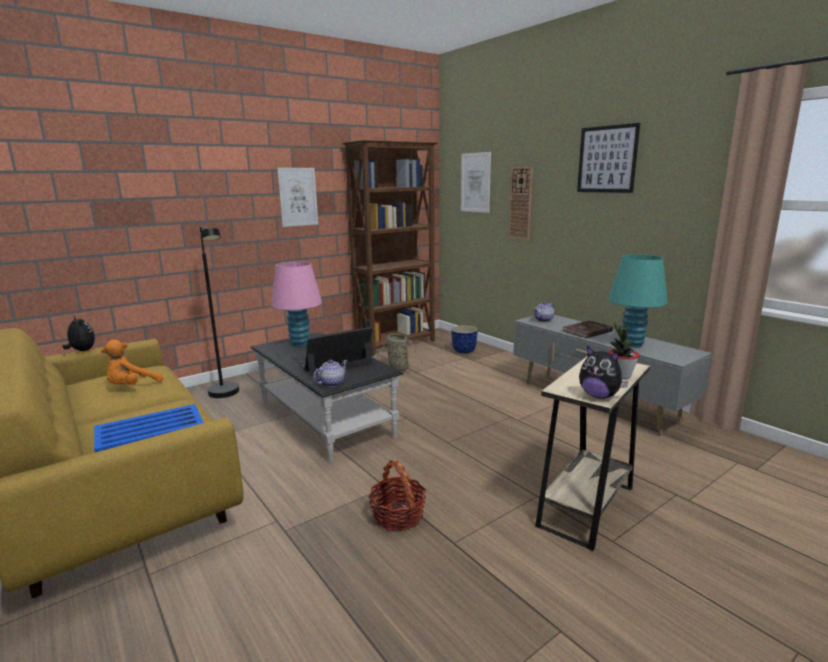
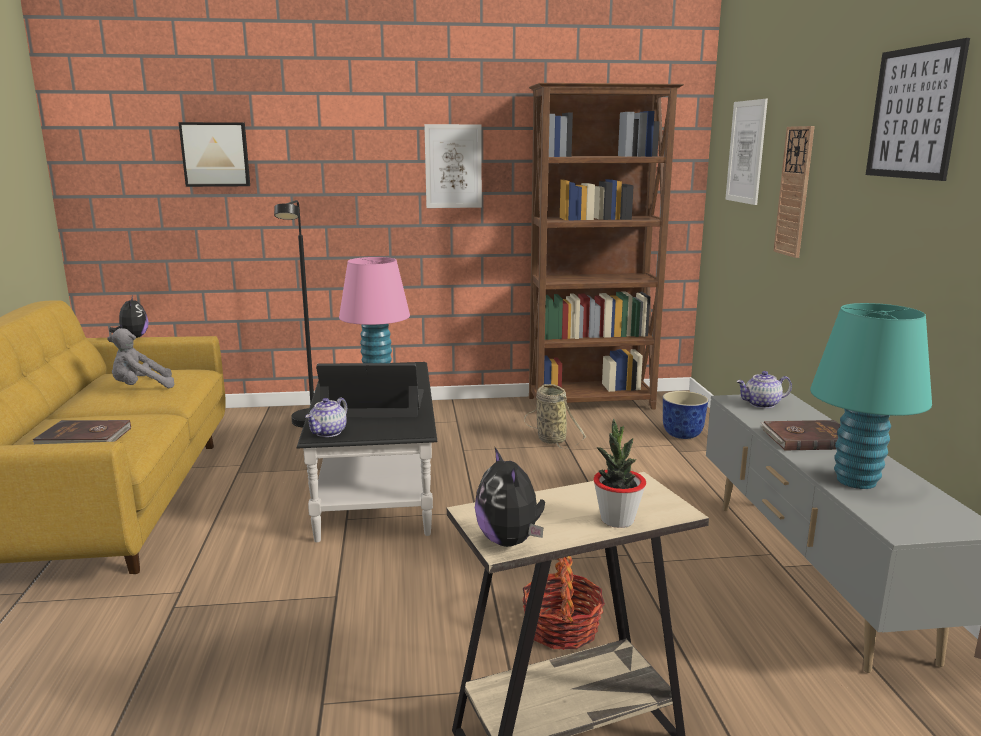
camera: 30 degrees right, 0 degrees up
(116, 193) = (216, 154): none -> picture
(132, 387) = (141, 388): orange plush toy -> grey plush toy
(151, 429) = (84, 438): blue tray -> brown book
(331, 383) = (328, 432): teapot -> teapot turned 135 degrees clockwise
(398, 516) = (304, 639): basket -> basket (562, 629)

